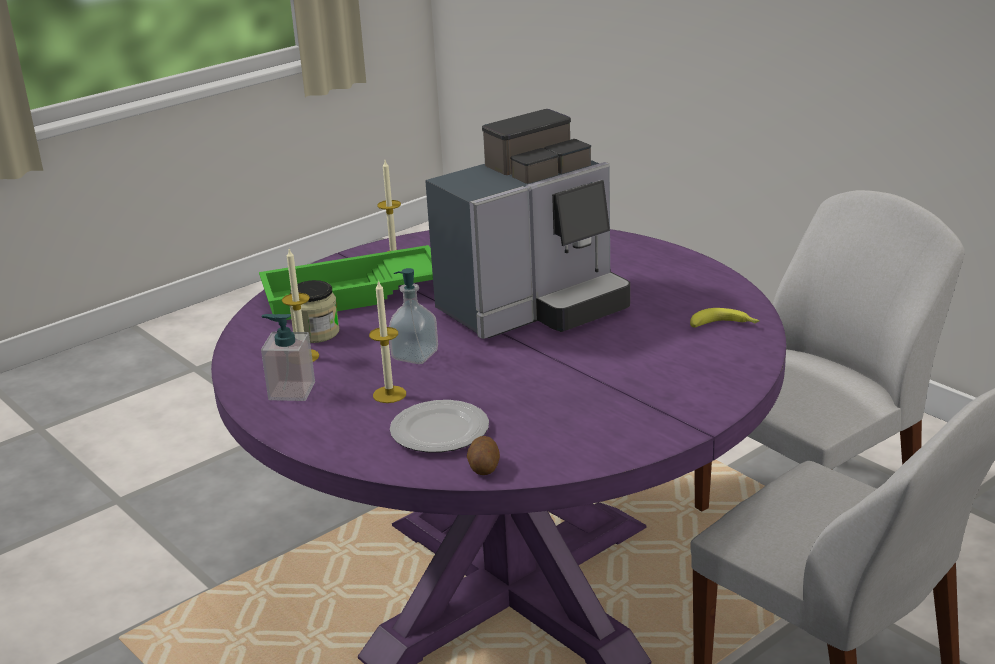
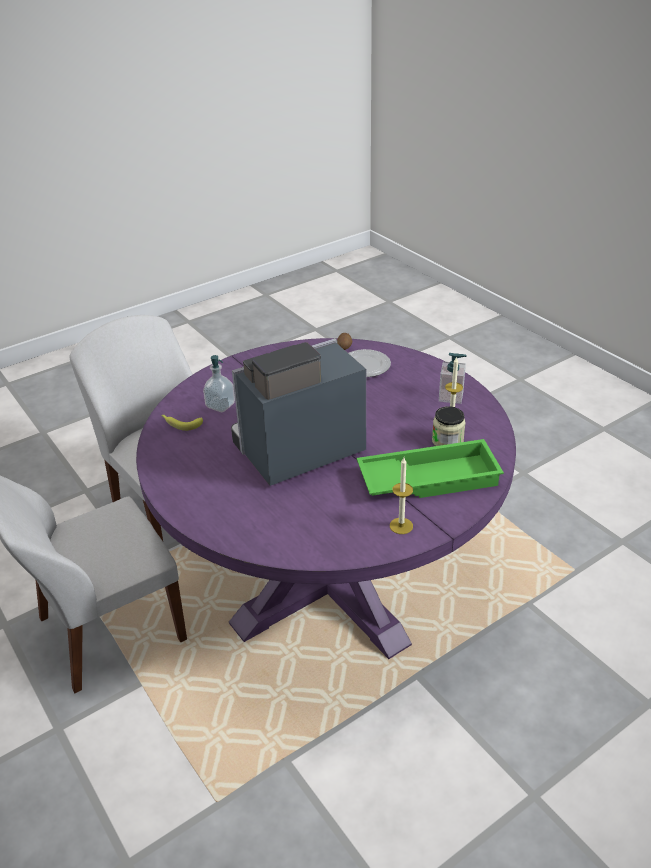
camera: 175 degrees left, 10 degrees up
(389, 394) = (393, 390): candle -> none
(415, 355) = (379, 416): soap dispenser -> soap dispenser (220, 405)

